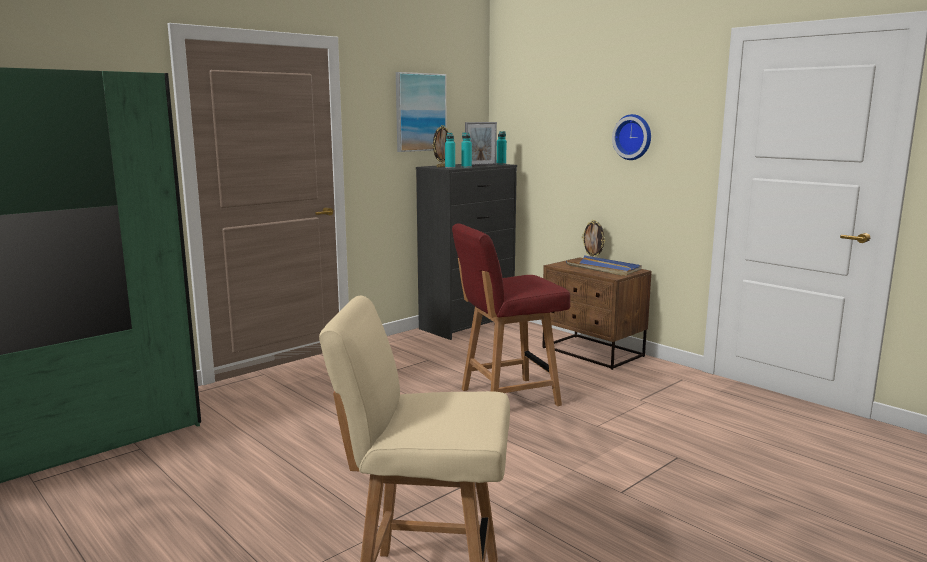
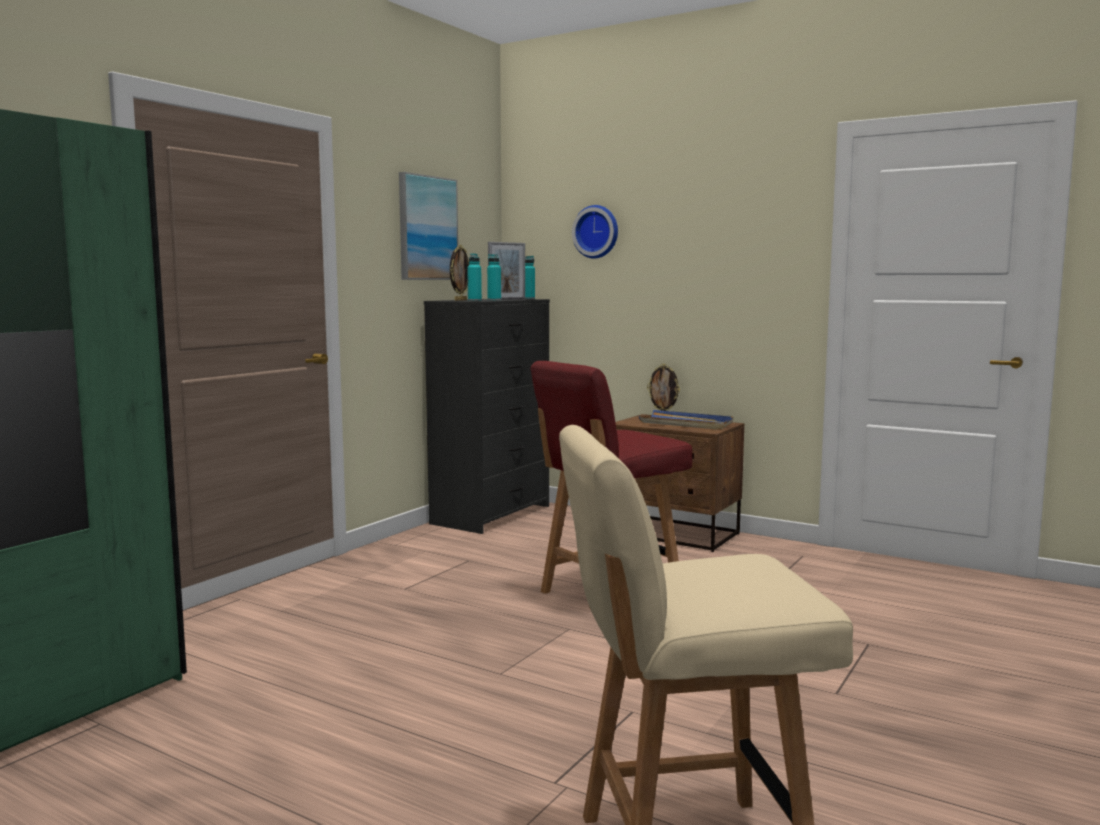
camera: 15 degrees left, 5 degrees down
(633, 137) = (712, 257): wall clock -> wall clock (597, 232)

